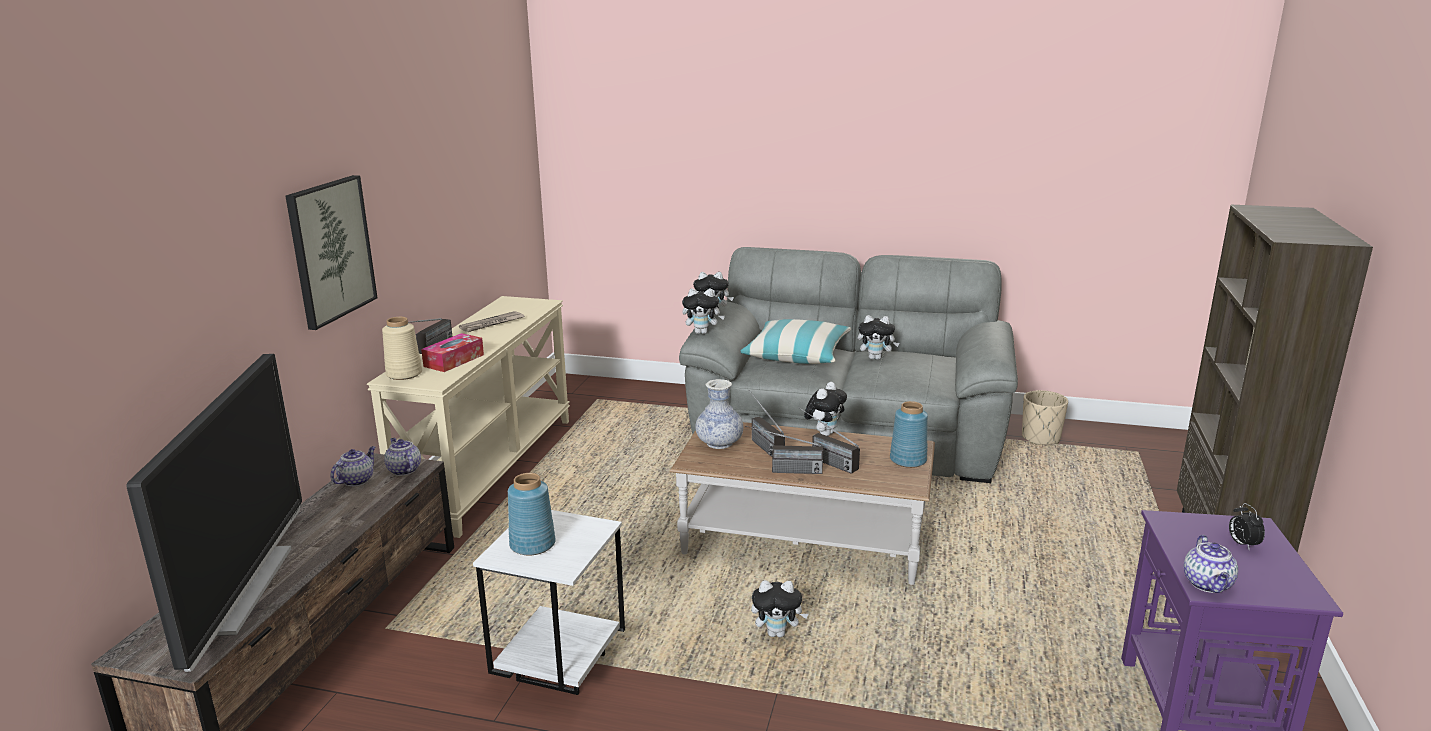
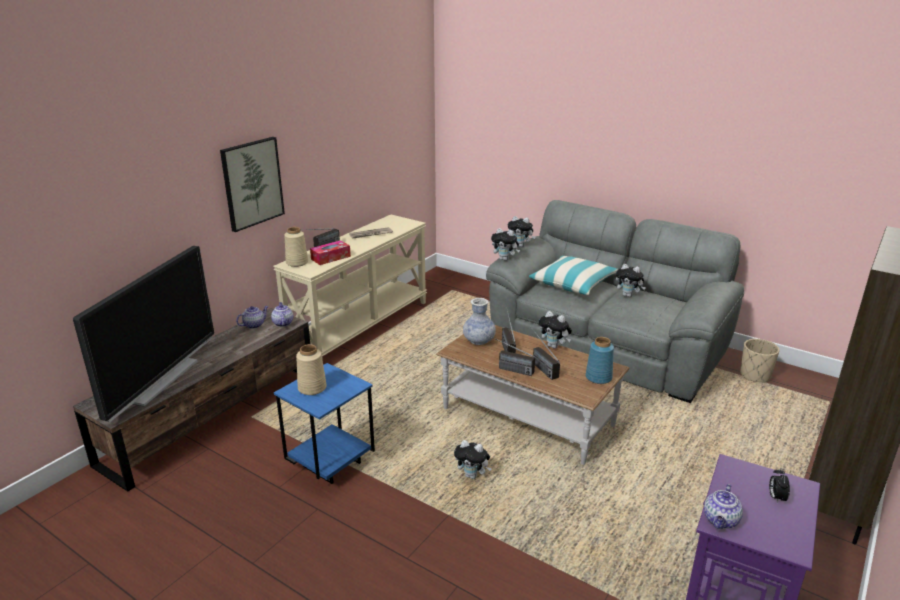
camera: 20 degrees right, 5 degrees up
(532, 545) = (312, 388): blue vase -> beige vase
(559, 668) = (330, 465): white side table -> blue side table
(824, 433) = (554, 346): plush toy -> plush toy turned 75 degrees clockwise

